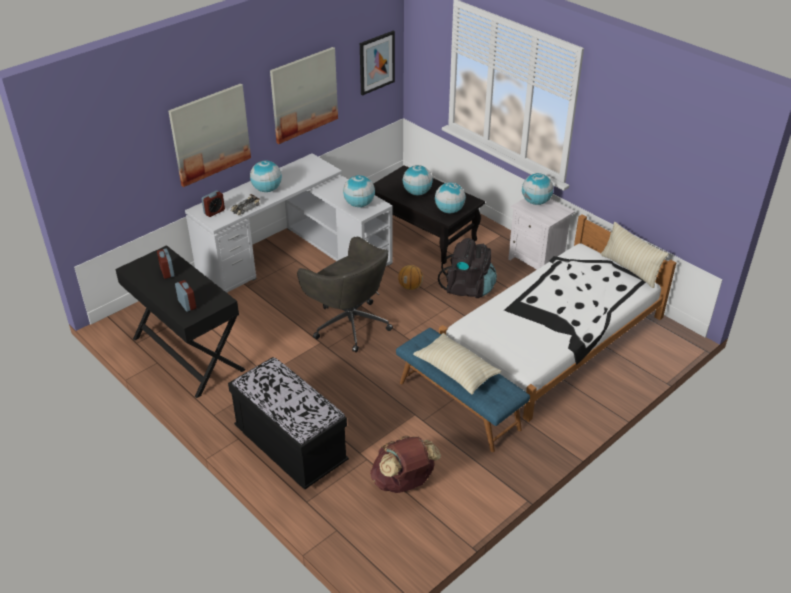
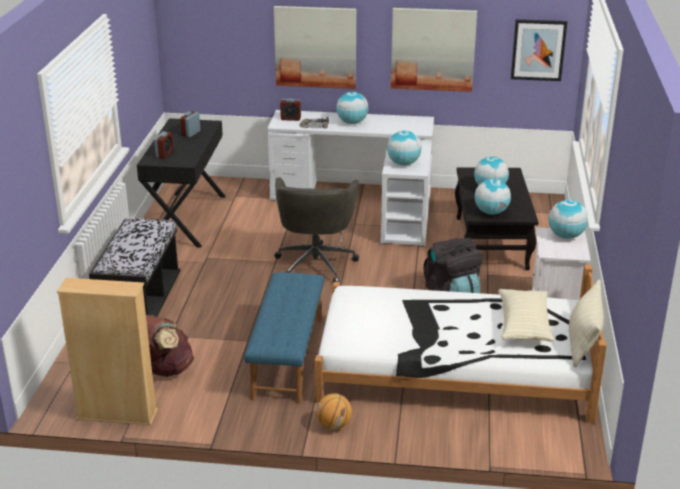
camera: 50 degrees right, 10 degrees down
(410, 287) = (407, 268): basketball -> basketball (334, 425)
(439, 537) = (117, 415): none -> beige bookcase
(456, 371) = (278, 308): beige pillow -> beige pillow (524, 325)

